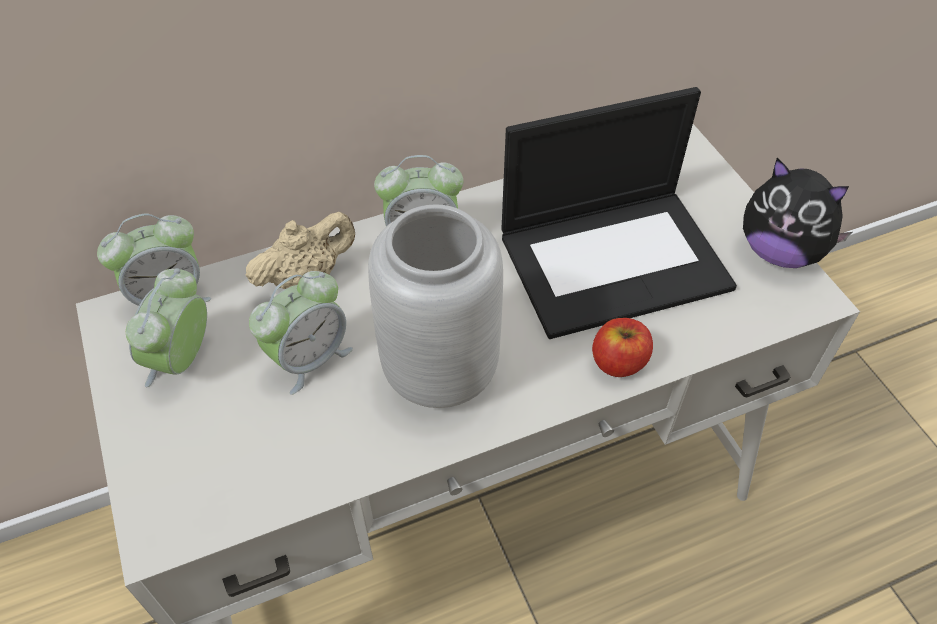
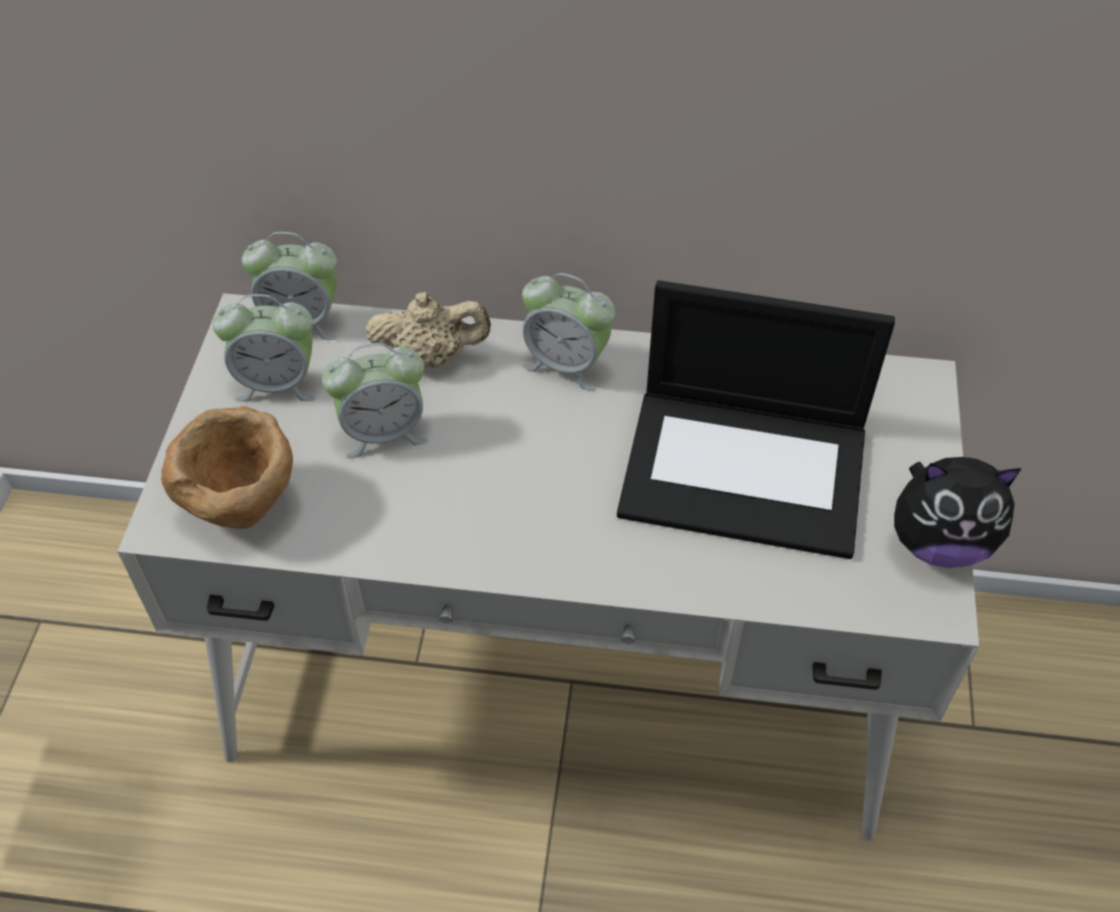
camera: 30 degrees right, 0 degrees up
(182, 359) = (277, 383): alarm clock -> alarm clock turned 135 degrees counterclockwise
(223, 480) = (243, 504): none -> brown bowl
(443, 371) = (494, 500): grey vase -> none
(618, 362) = (670, 572): apple -> none
(780, 251) = (938, 542): plush toy -> plush toy turned 60 degrees counterclockwise

